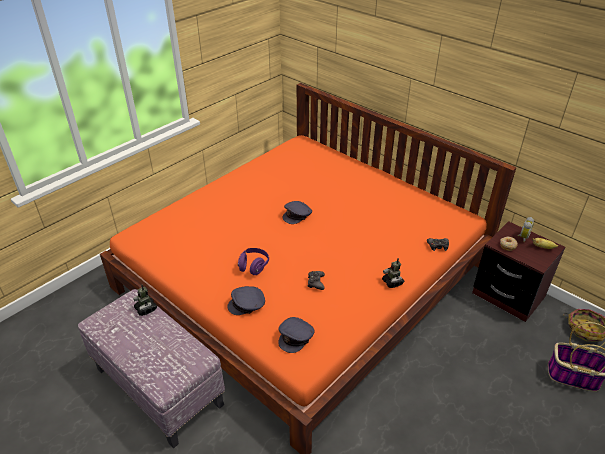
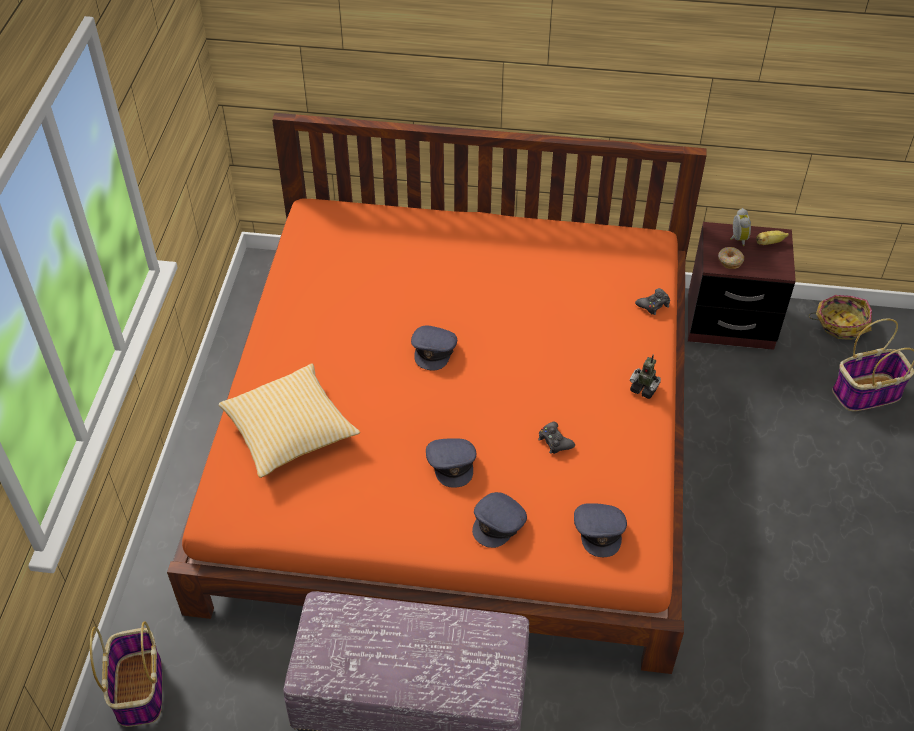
camera: 35 degrees left, 10 degrees up
(64, 306) = (138, 688): none -> basket
(146, 309) = (365, 610): toy robot -> none
(196, 218) = (290, 432): none -> pillow
(253, 266) = (452, 463): purple headphones -> grey cap

